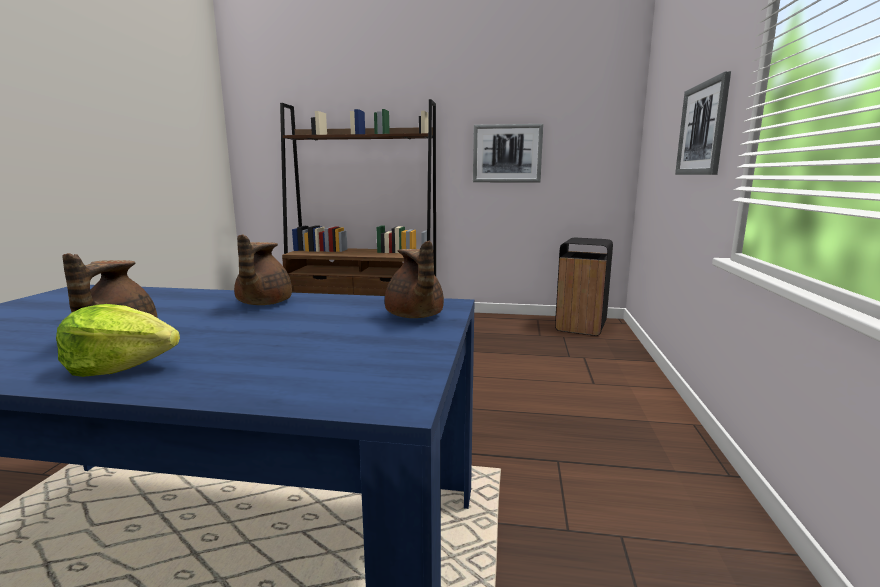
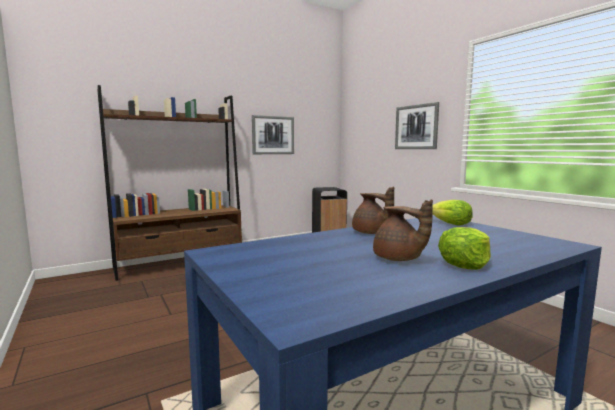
camera: 40 degrees left, 5 degrees down
(414, 316) = (451, 224): brown teapot -> lettuce

